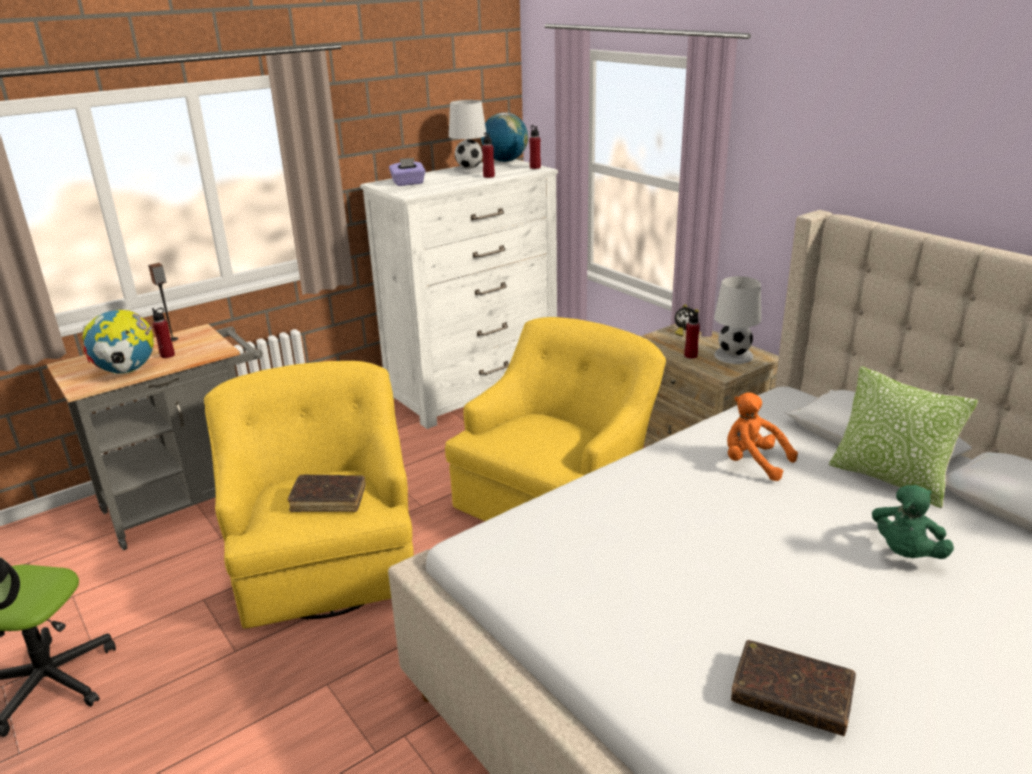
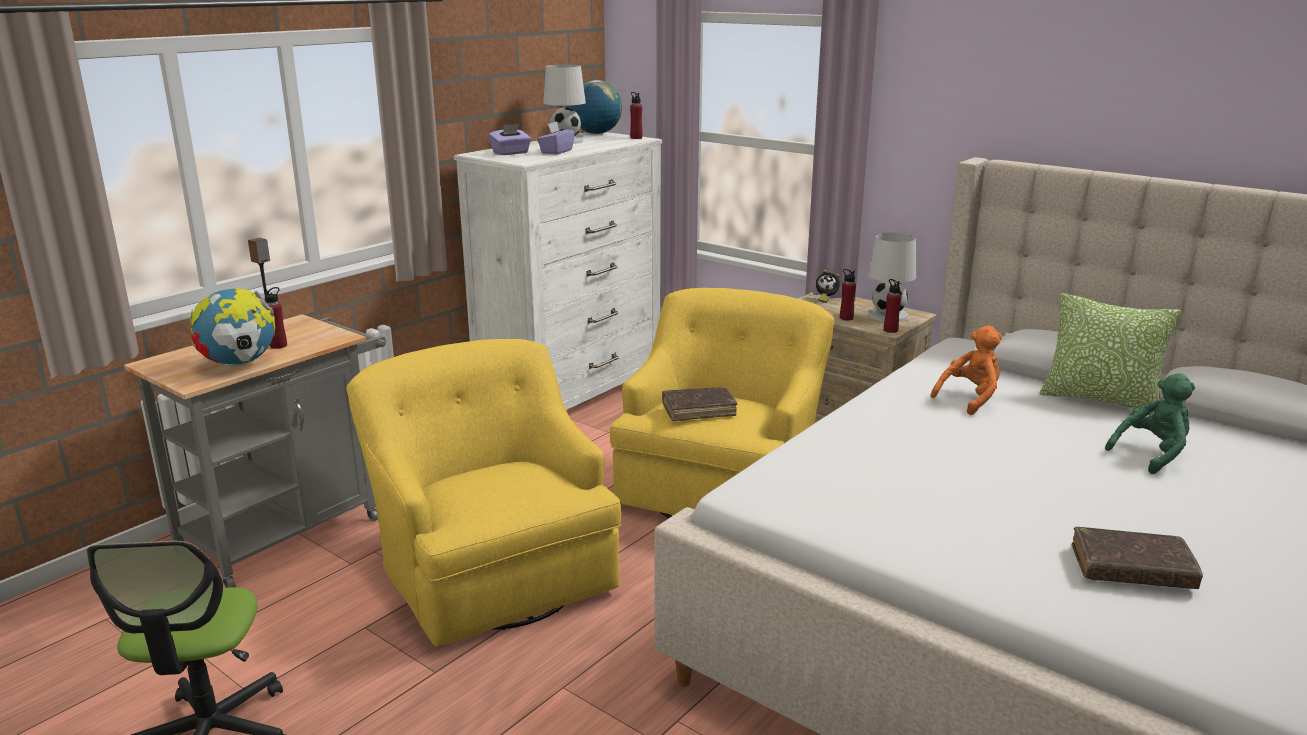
camera: 15 degrees left, 5 degrees down
(328, 499) = (520, 486): brown book -> brown book (698, 410)
(448, 183) = (556, 152): none -> purple tissue box
(489, 176) = (594, 145): red bottle -> red bottle (890, 330)
(753, 463) = (970, 399): orange plush toy -> orange plush toy turned 120 degrees clockwise
(905, 553) = (1152, 454): green plush toy -> green plush toy turned 135 degrees counterclockwise

